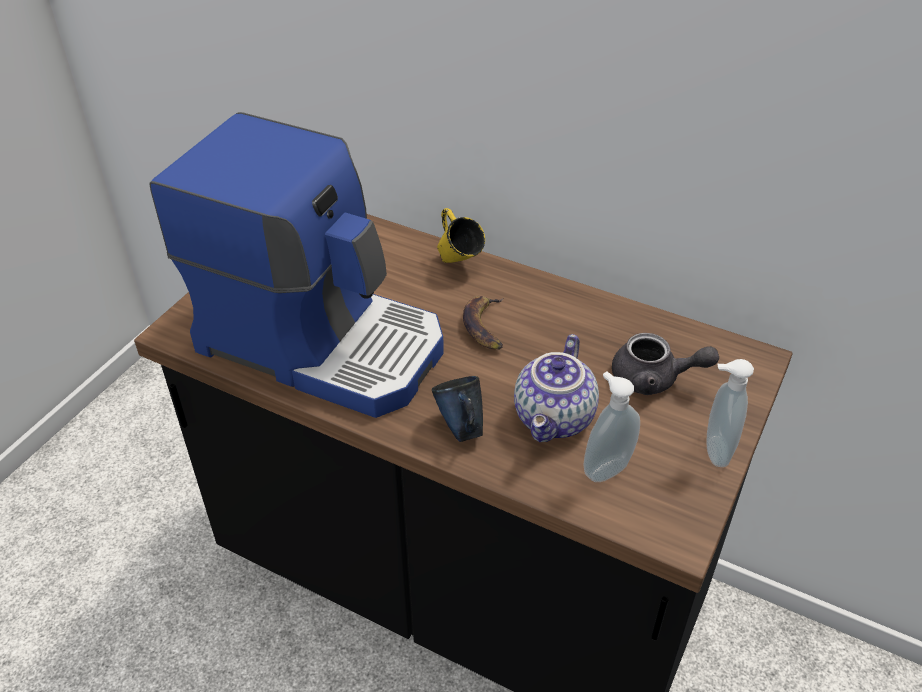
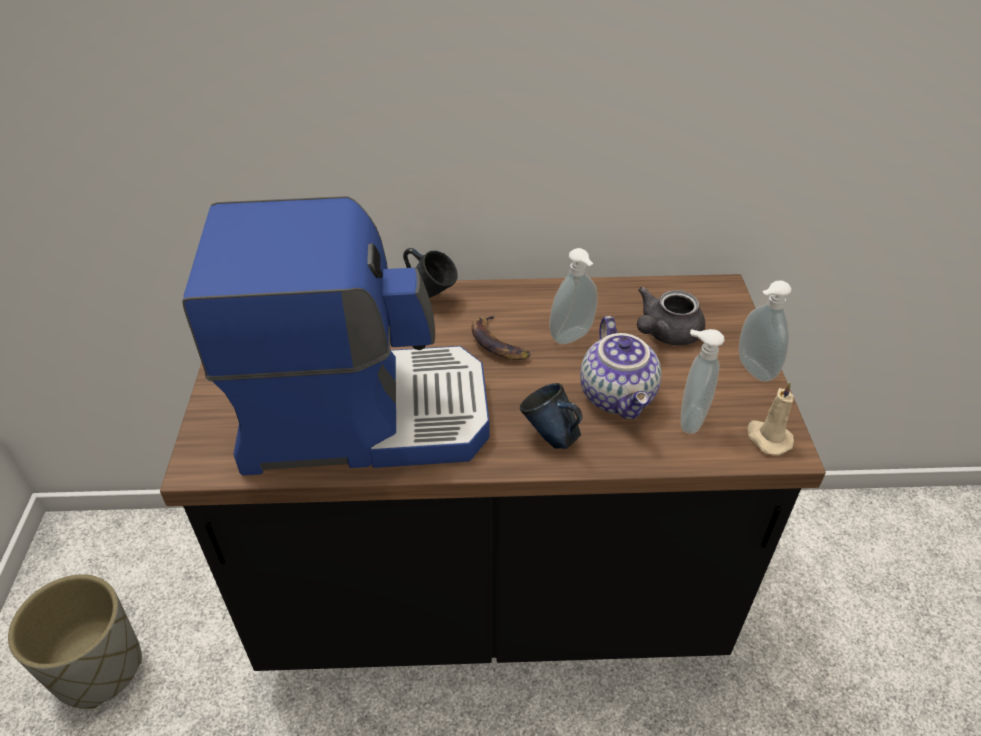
camera: 30 degrees left, 0 degrees up
(121, 486) = (98, 667): none -> grey planter
(458, 264) = (430, 298): yellow mug -> blue mug
(558, 348) = (573, 338): none -> soap dispenser
(654, 379) = (665, 333): grey teapot -> grey teapot turned 150 degrees clockwise
(670, 519) = (767, 438): none -> beige candle

